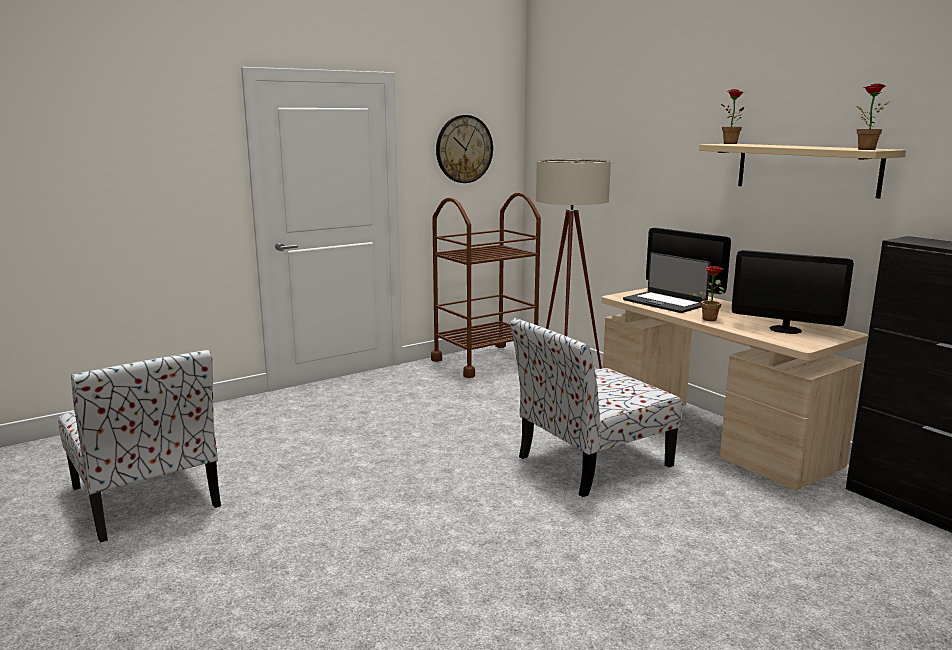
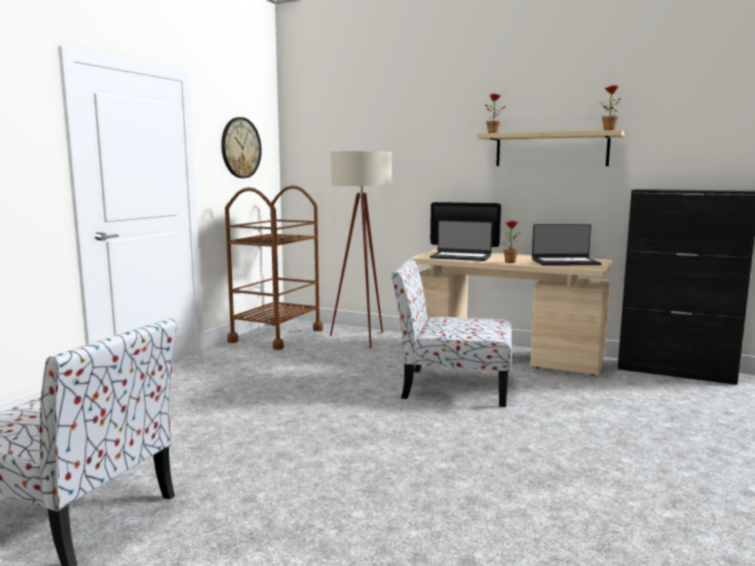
camera: 30 degrees left, 5 degrees down
(591, 462) = (452, 387): chair -> chair turned 75 degrees clockwise
(785, 329) = (565, 262): monitor -> laptop

